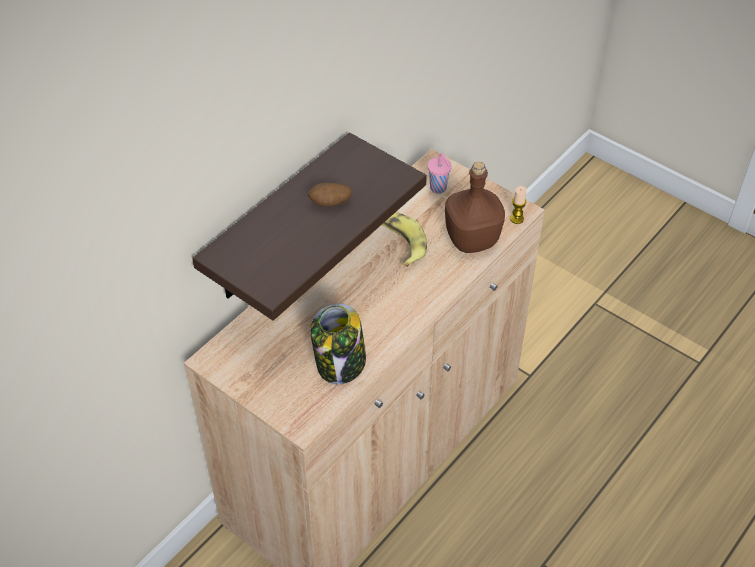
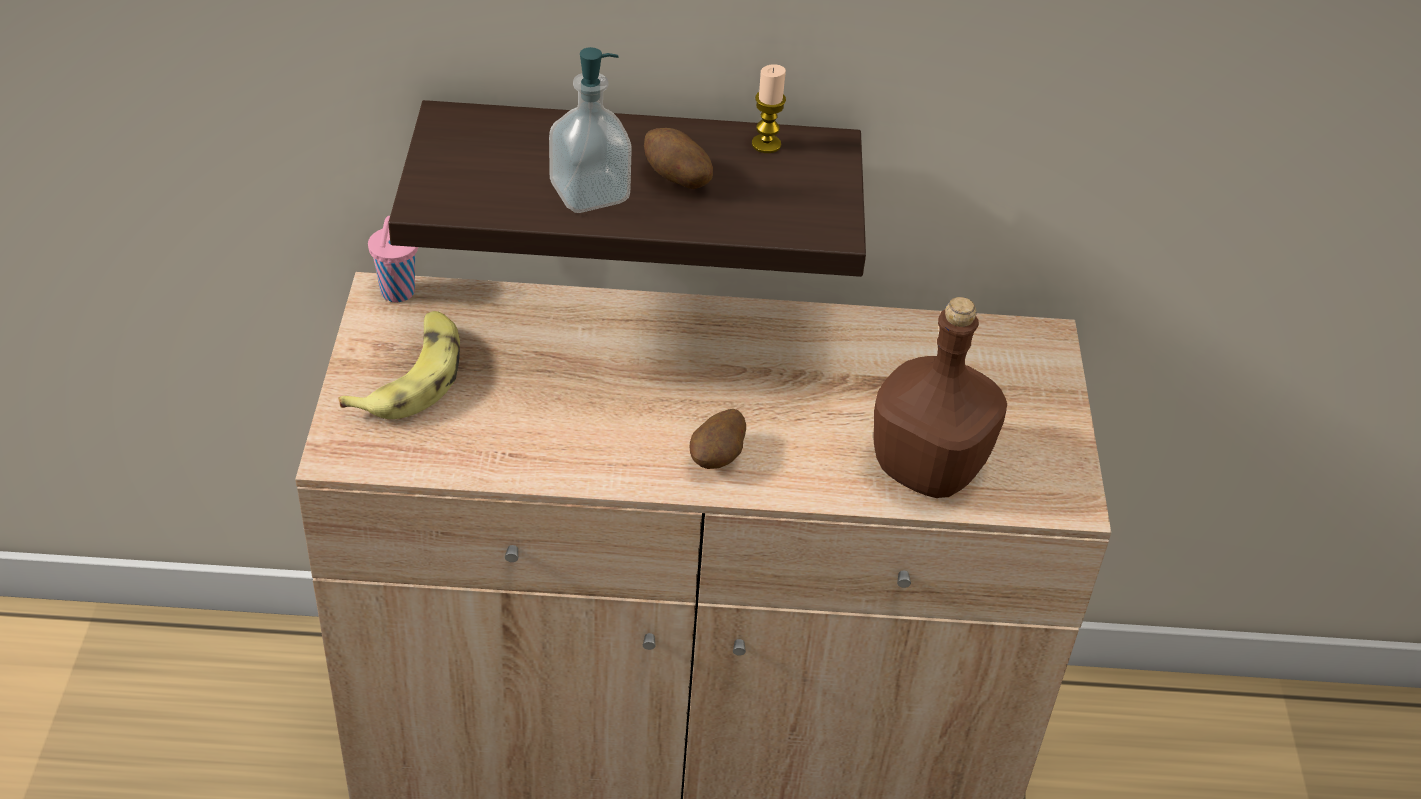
camera: 50 degrees right, 5 degrees down
(314, 235) = (589, 193): none -> soap dispenser
(340, 364) = (500, 437): jar -> none
(399, 241) = (825, 380): banana -> banana (411, 377)
(413, 299) = (717, 458): none -> potato
(439, 188) = (995, 371): pink cup -> pink cup (396, 293)
(516, 219) = (1043, 504): candle -> candle (766, 144)

